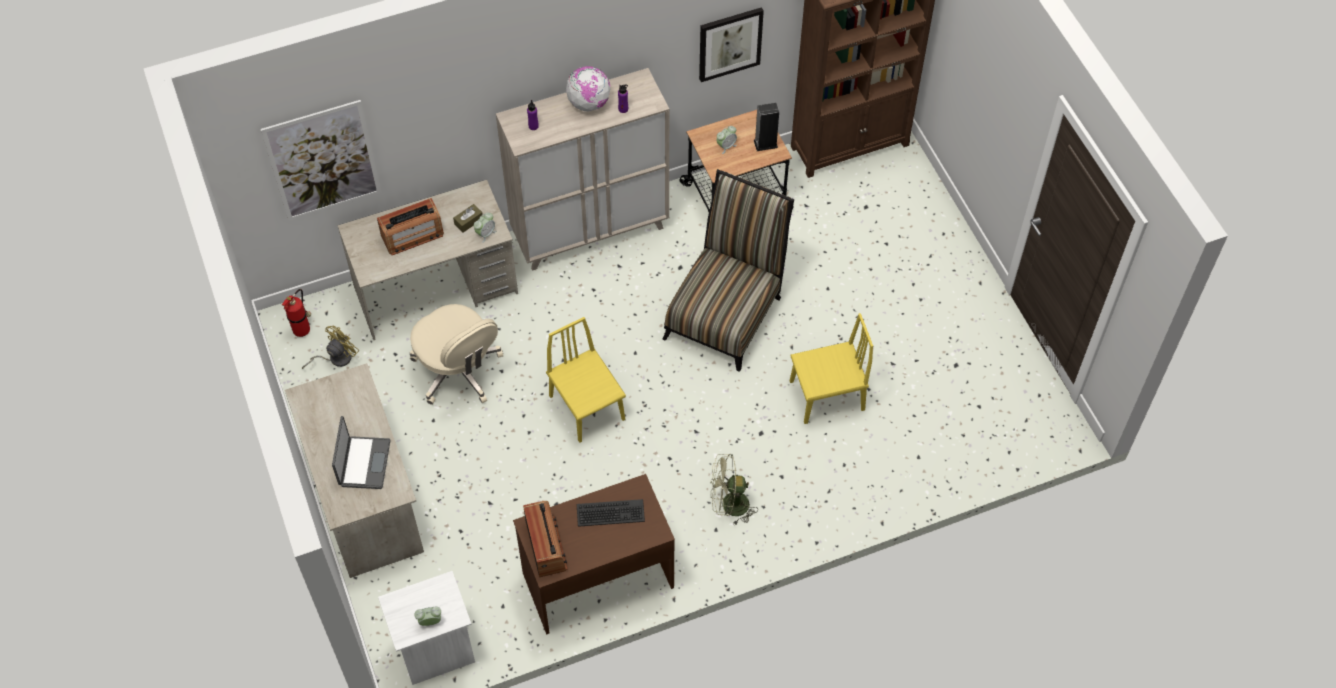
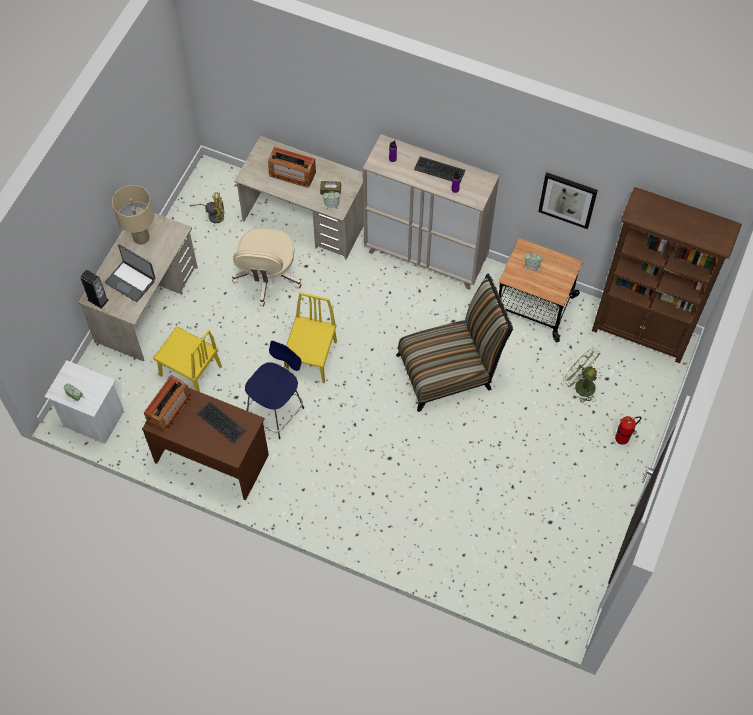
camera: 45 degrees right, 5 degrees up
(303, 329) = (214, 184): fire extinguisher -> fire extinguisher (623, 438)
(323, 161) = (258, 88): picture -> none
(326, 414) = (141, 238): none -> beige table lamp
(363, 463) = (131, 281): laptop -> laptop turned 75 degrees clockwise
(589, 103) = (439, 170): globe -> keyboard
(610, 483) = (276, 411): none -> blue stool
(729, 506) = (325, 483): green fan -> green fan (580, 385)
(765, 144) = (557, 284): speaker -> speaker (98, 300)
(826, 395) = (451, 470): yellow chair -> yellow chair (190, 371)

